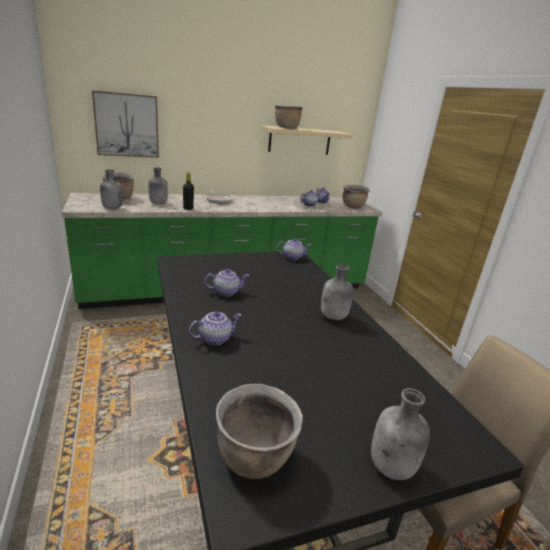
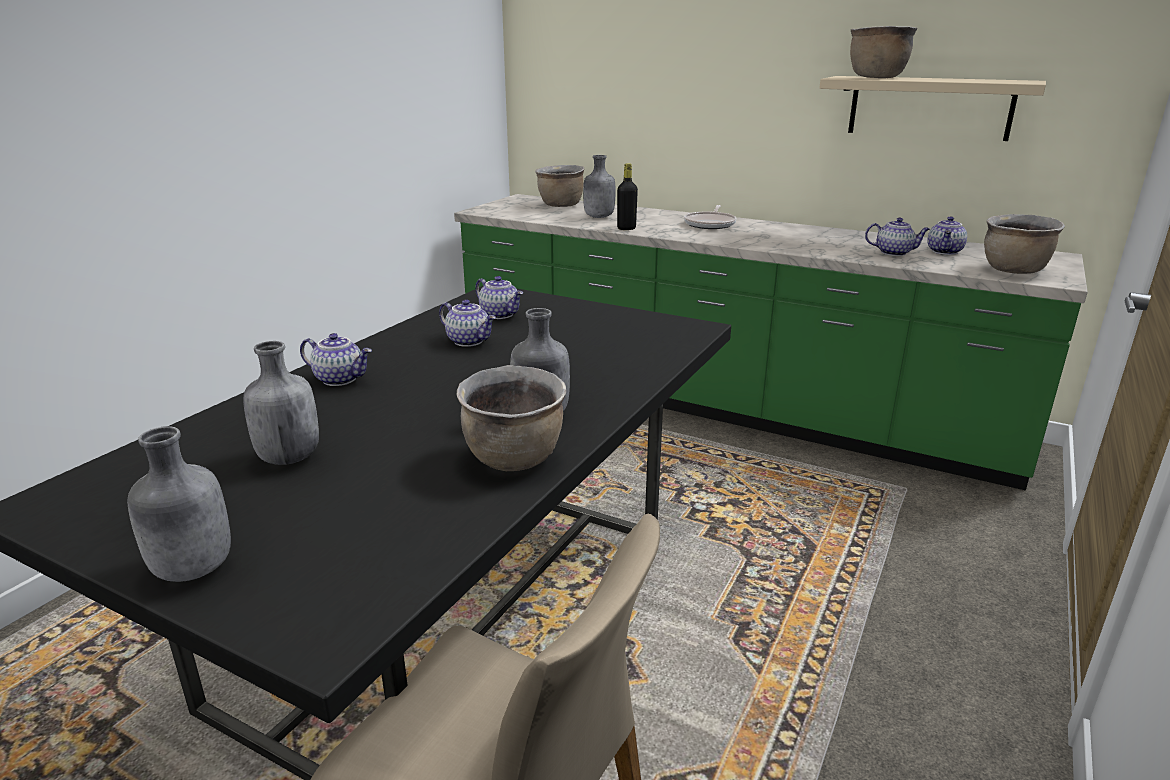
camera: 50 degrees right, 0 degrees up
(111, 208) = (520, 215): grey bottle -> grey bottle (288, 457)
(127, 125) = (597, 88): picture -> none
(254, 457) = (129, 481): brown cooking pot -> brown cooking pot (515, 458)
(292, 257) = (682, 329): teapot -> teapot (501, 314)

